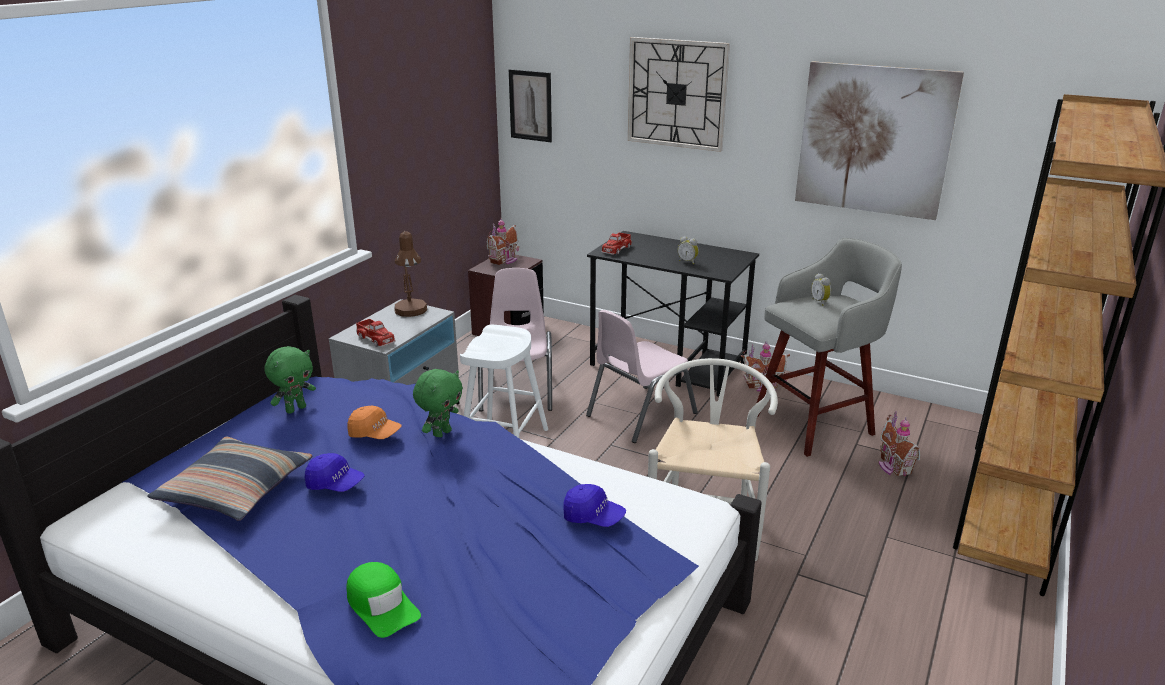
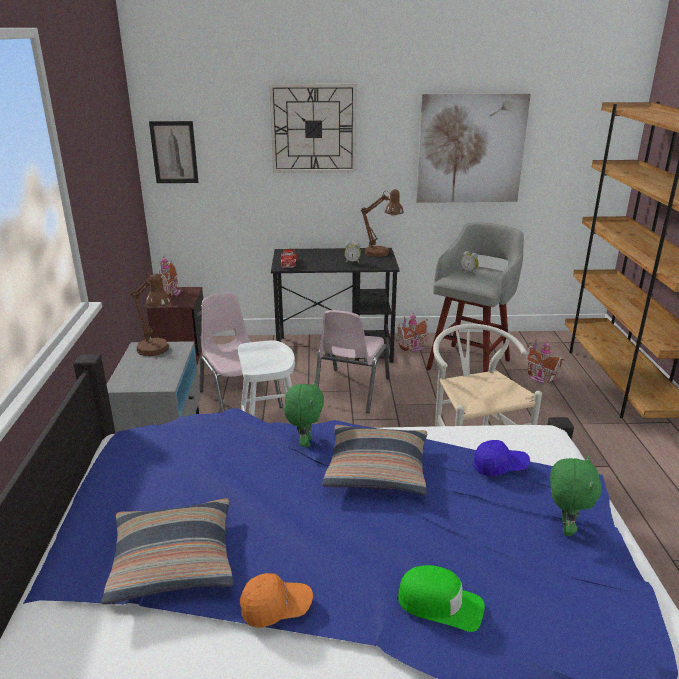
camera: 30 degrees left, 0 degrees up
(296, 409) = (142, 465): green plush toy -> green plush toy (565, 527)
(335, 484) = (269, 518): blue cap -> none
(375, 434) = (250, 462): orange cap -> orange cap (276, 608)
(376, 339) = (150, 381): toy truck -> none
(474, 478) = (377, 469): none -> pillow
(735, 259) = (381, 254): none -> brown table lamp

